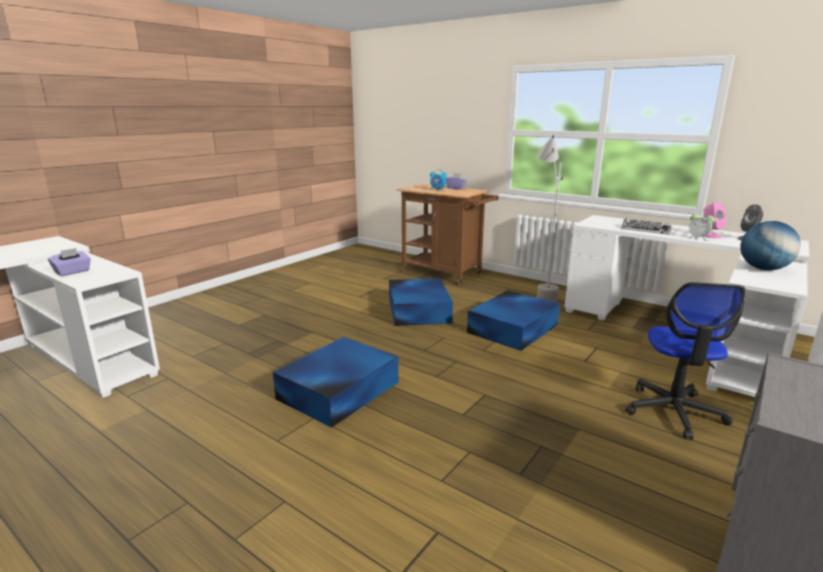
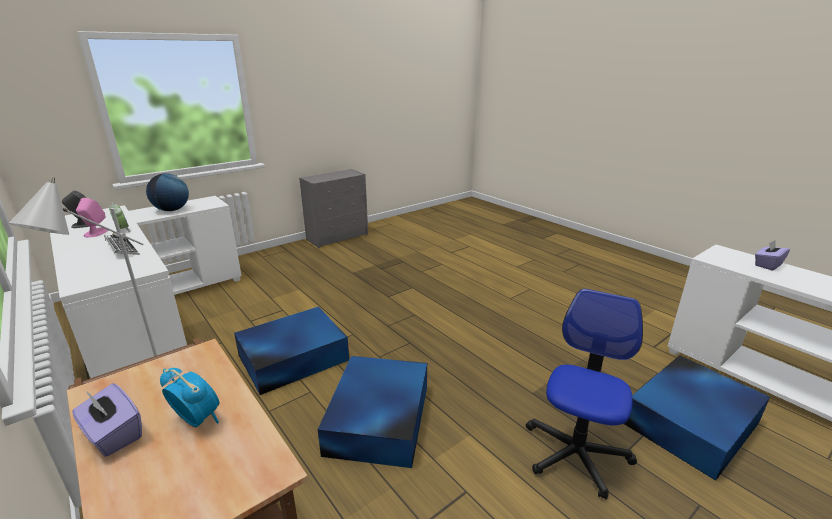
camera: 165 degrees left, 5 degrees up
(337, 391) = (495, 313): blue storage box -> blue storage box (692, 422)
(674, 411) = (286, 272): office chair -> office chair (576, 453)

